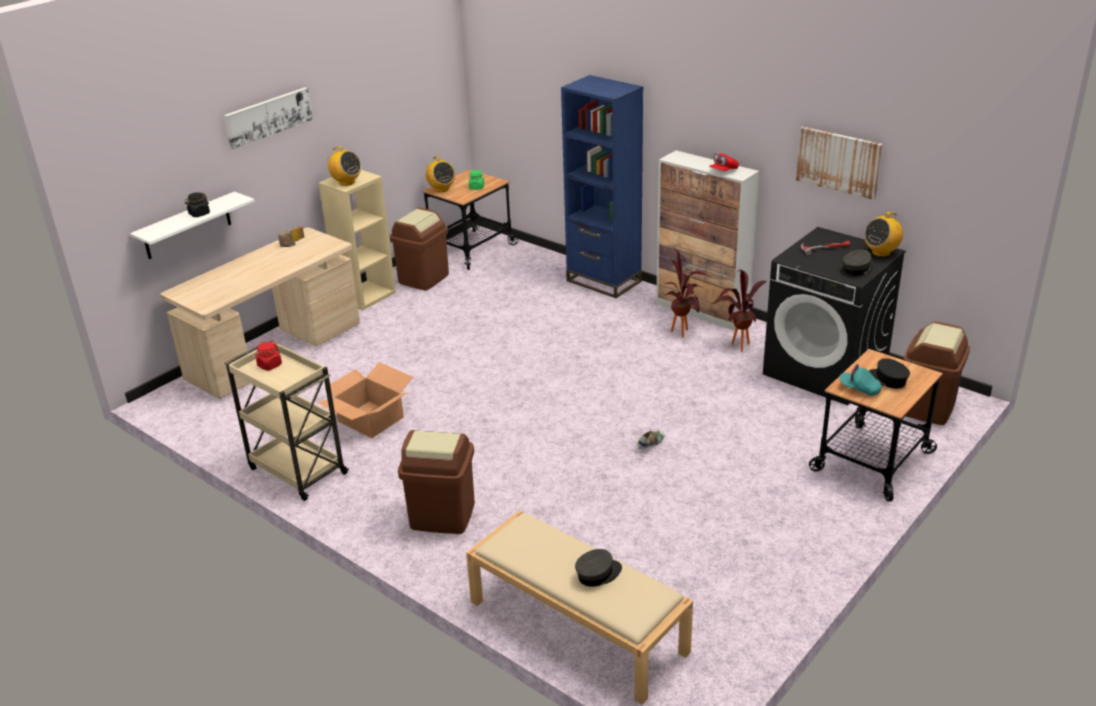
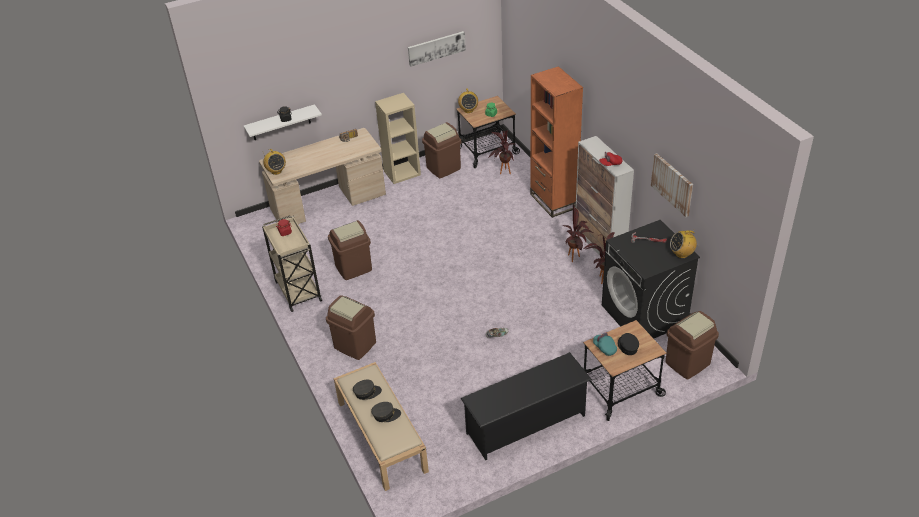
camera: 25 degrees right, 10 degrees up
(268, 117) = (342, 61): picture -> picture (436, 48)
(346, 182) = (390, 105): radio -> radio (276, 171)
(370, 420) = (353, 268): cardboard box -> brown trash can
(511, 267) = (503, 173): none -> potted plant
(603, 281) = (553, 201): blue bookcase -> orange bookcase
(783, 541) = (526, 424): none -> black shoe rack
(857, 269) = (654, 263): grey cap -> grey cap (367, 392)

